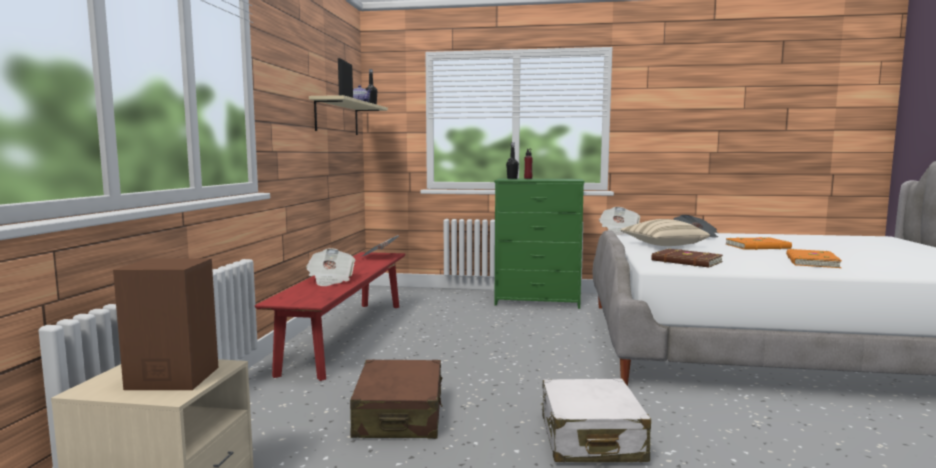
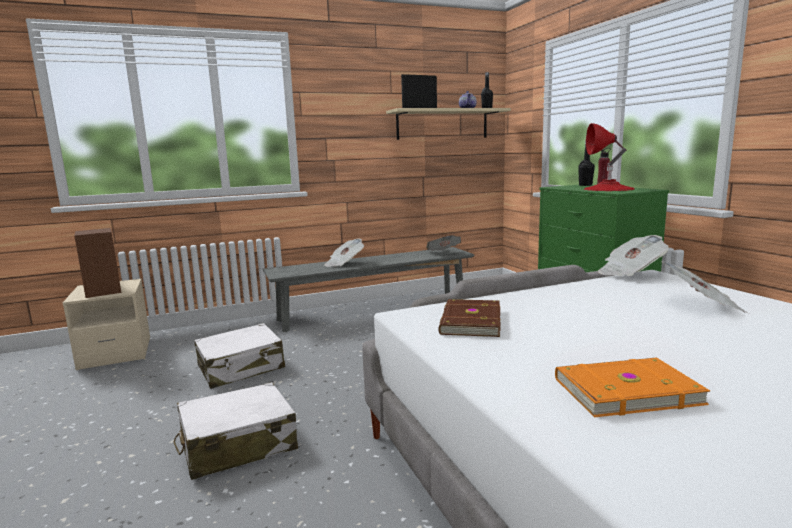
camera: 60 degrees right, 5 degrees up
(347, 335) = (374, 311): red bench -> grey bench
(399, 415) = (241, 368): brown suitcase -> white suitcase
(551, 179) = (608, 189): none -> red table lamp
(663, 245) = (581, 299): beige pillow -> none
(758, 247) = (716, 345): orange book -> none

